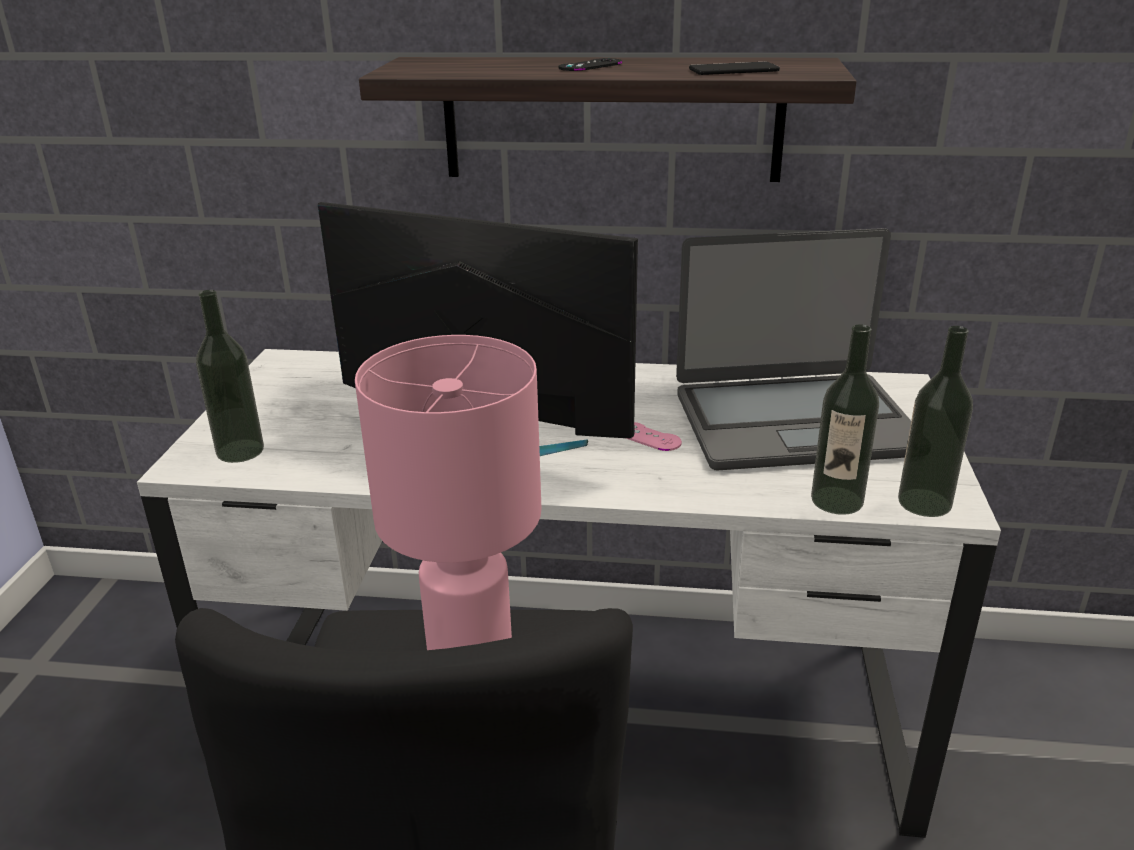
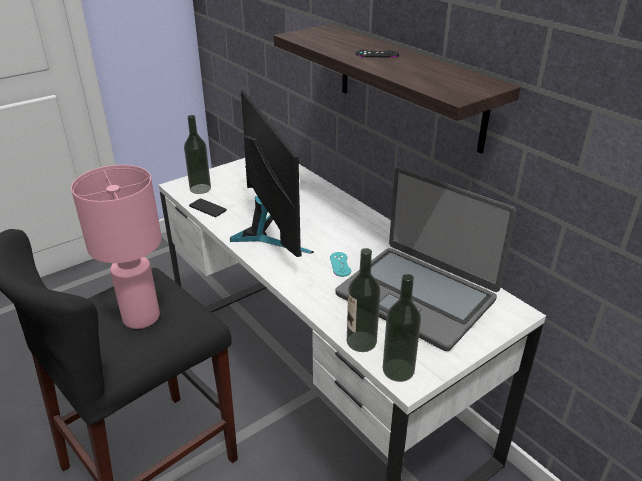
camera: 45 degrees right, 5 degrees up
(648, 437) = (340, 264): pink game controller -> turquoise game controller
(733, 70) = (424, 79): phone -> phone (207, 208)

